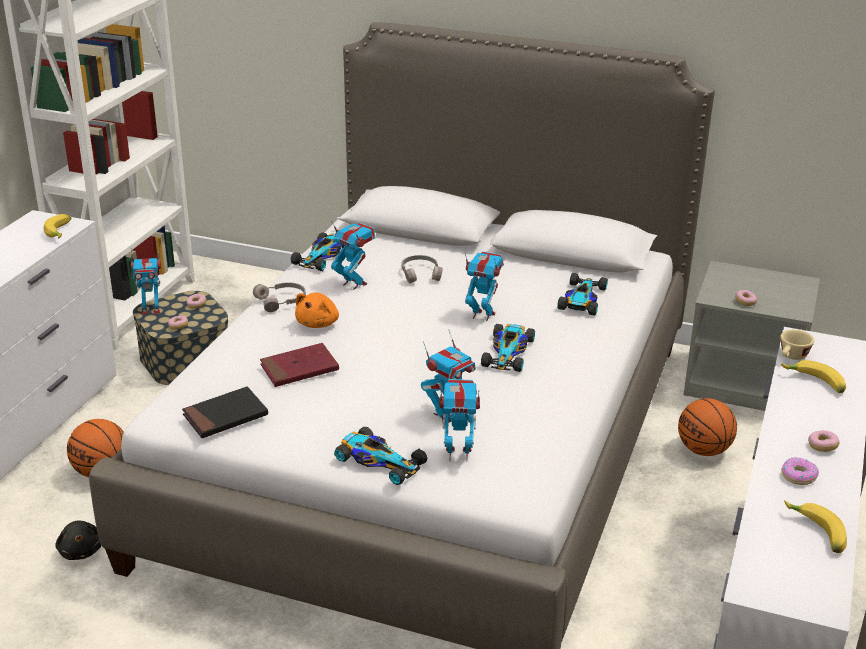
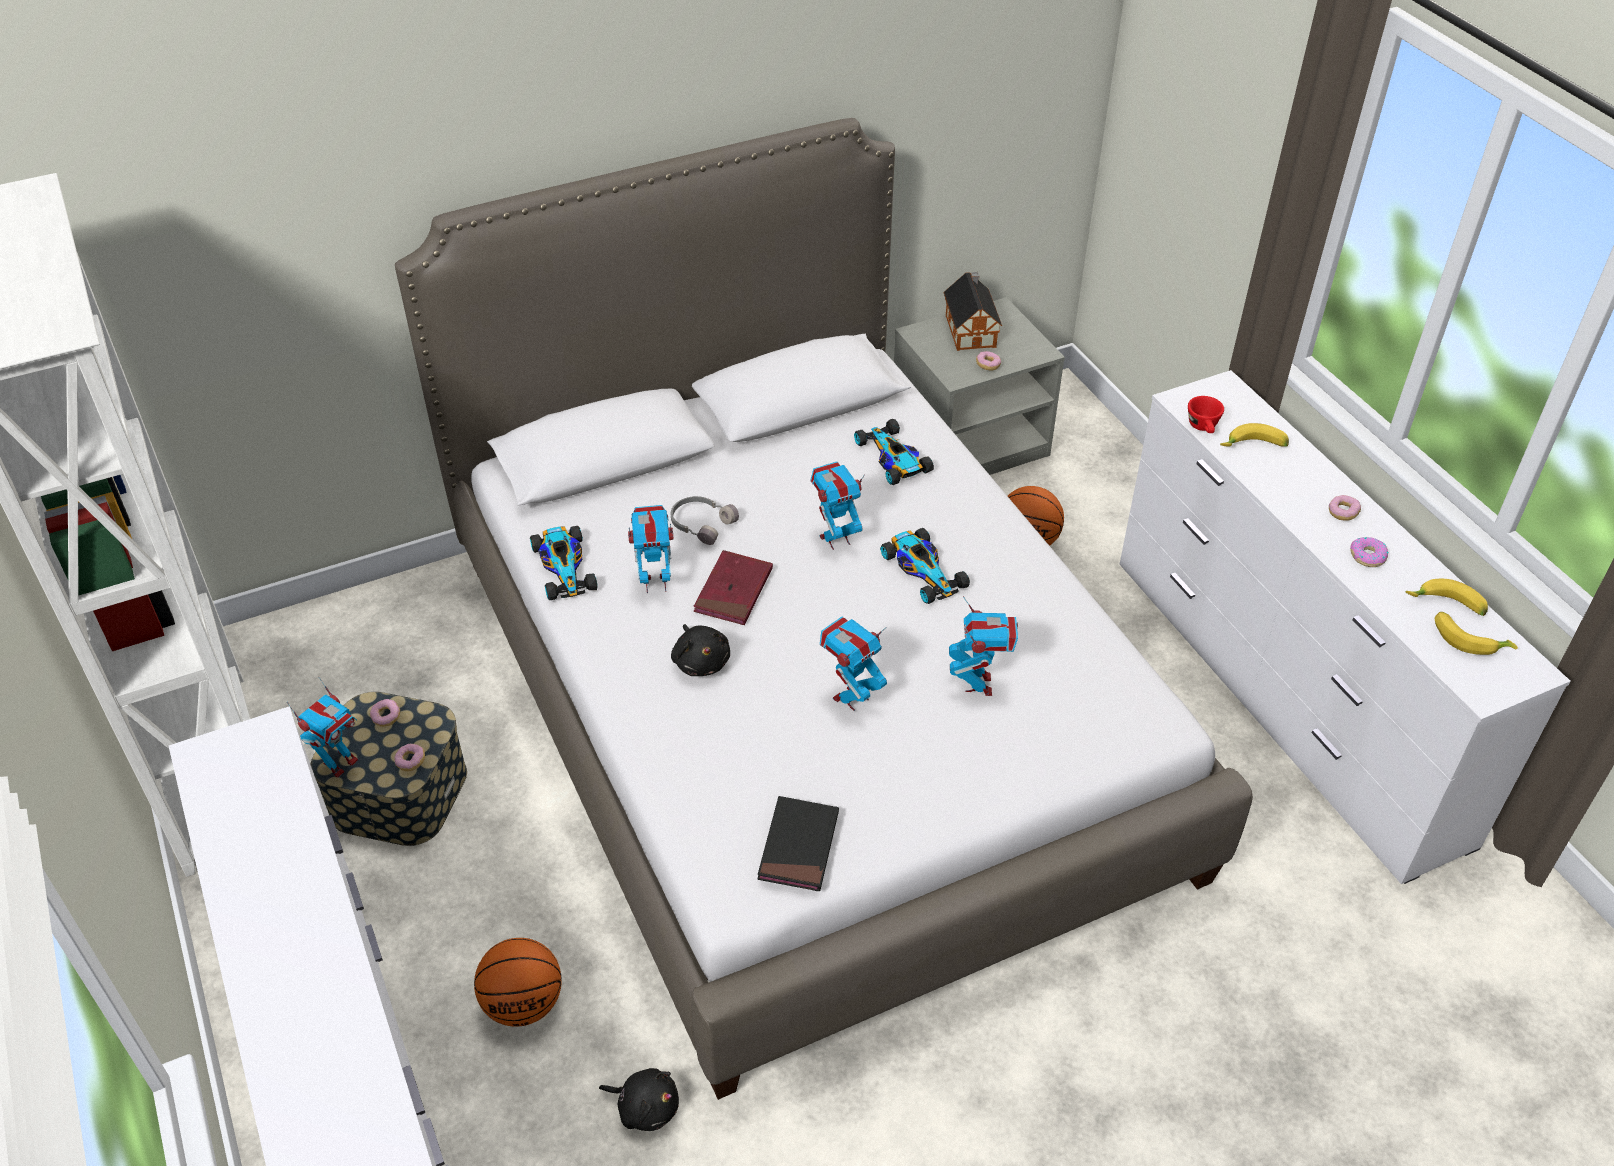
camera: 45 degrees left, 15 degrees up
(61, 232) = (277, 753): banana -> banana (1468, 639)
(282, 301) = (617, 659): grey headphones -> none
(299, 368) = (777, 733): red book -> red book (733, 591)
(318, 323) = (701, 661): orange plush toy -> black plush toy
(379, 460) = (1001, 782): toy car -> none
(458, 454) = (1050, 721): toy robot -> toy robot (851, 697)
(764, 281) = (970, 329): none -> toy house
(792, 357) = (1204, 428): beige cup -> red cup

